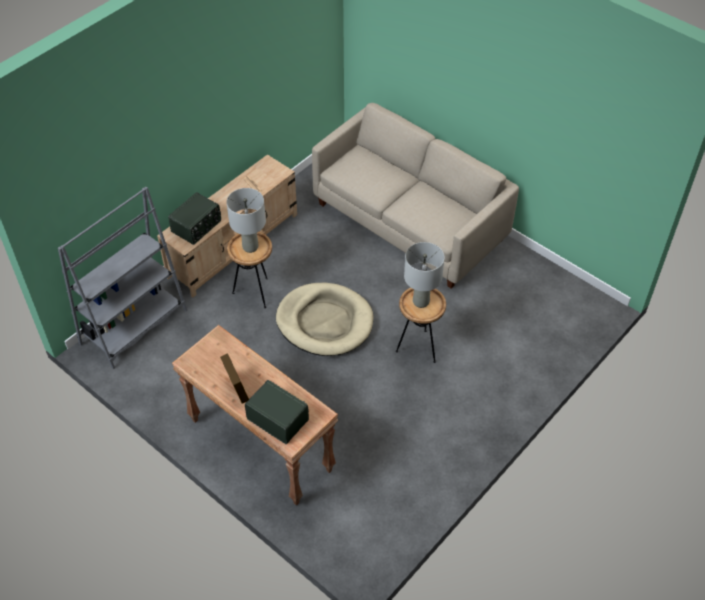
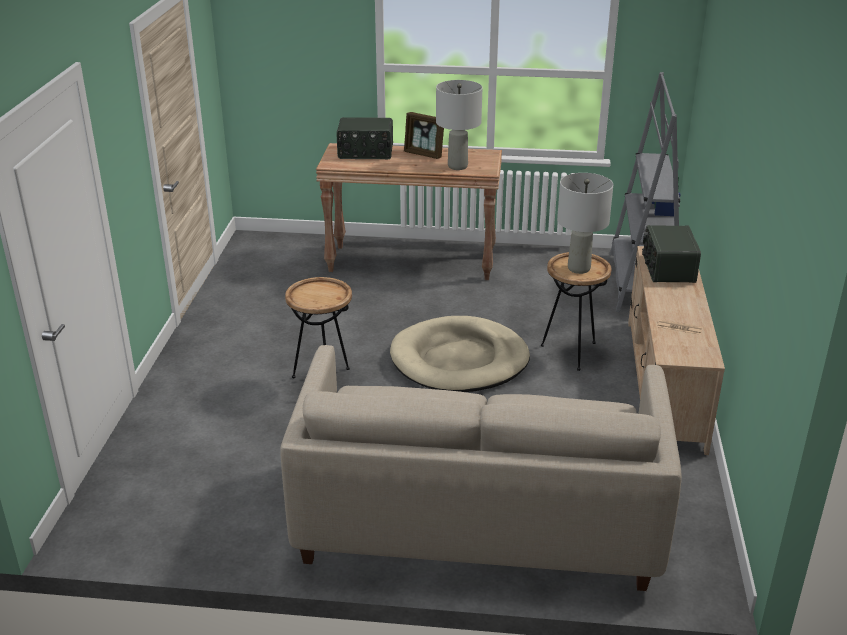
camera: 145 degrees right, 20 degrees down
(420, 302) = (322, 295): grey table lamp -> grey table lamp (457, 166)

